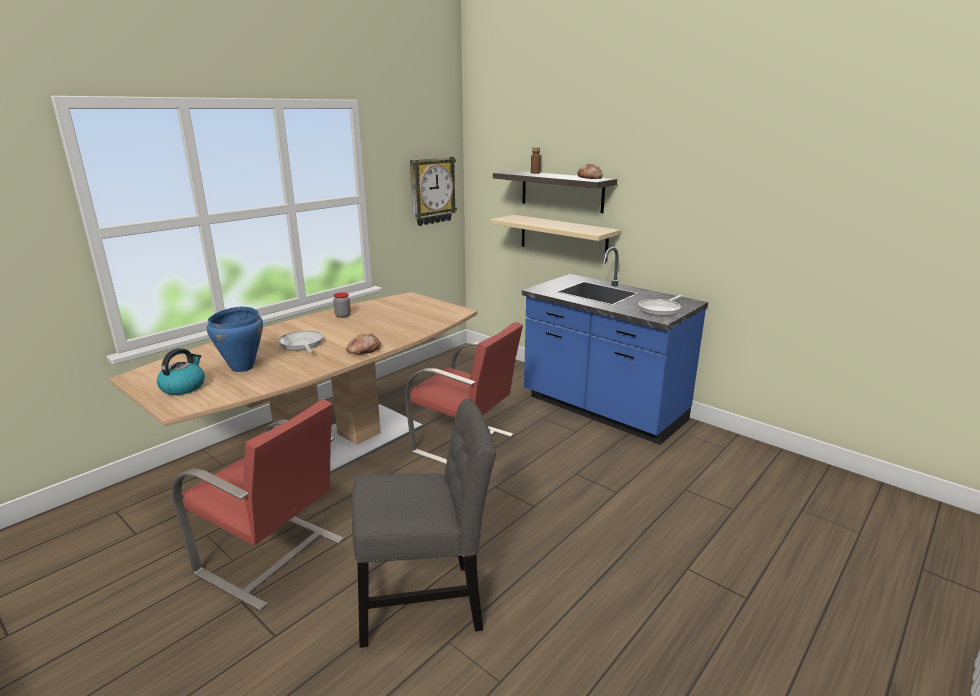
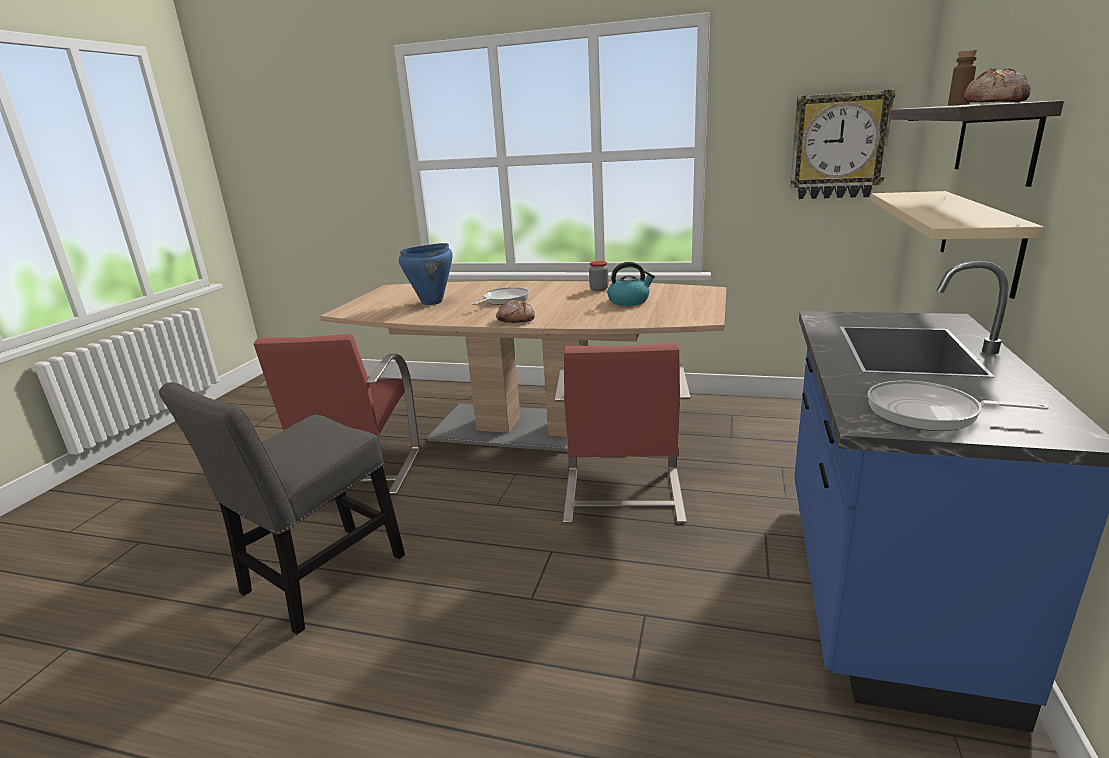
camera: 65 degrees right, 0 degrees up
(183, 387) = (381, 301): kettle -> kettle (629, 301)
(426, 603) = (317, 579): grey chair -> grey chair turned 75 degrees clockwise

